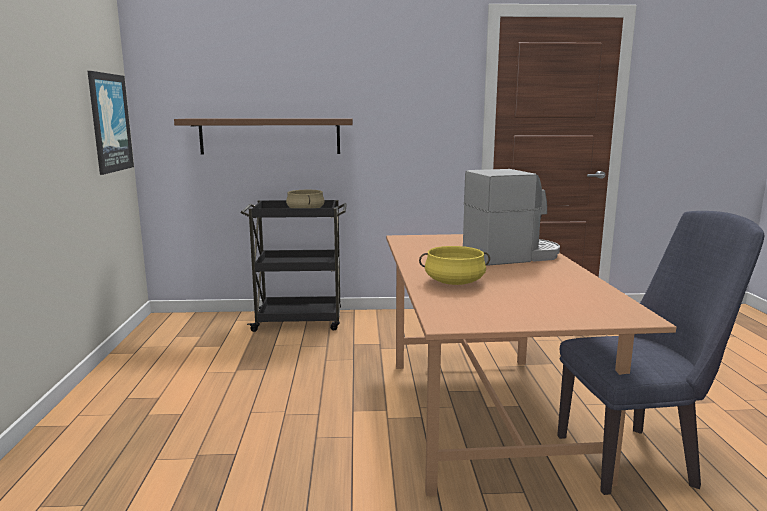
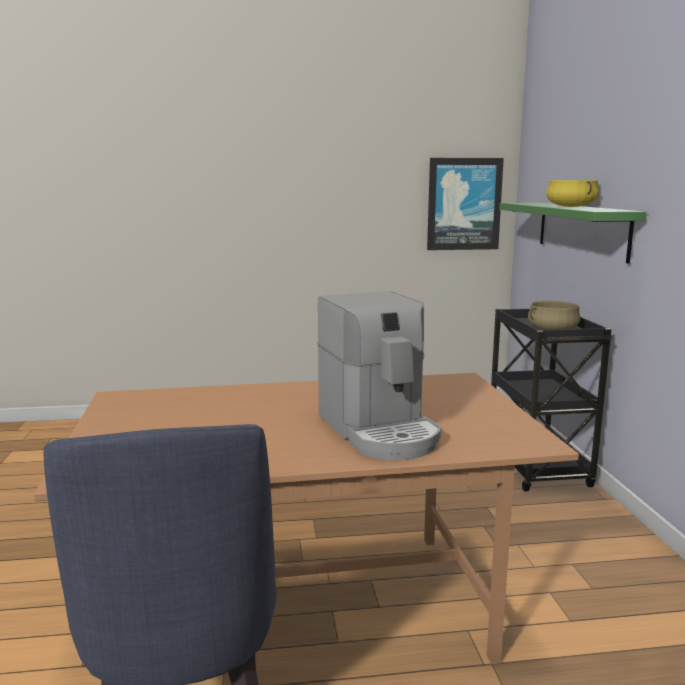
camera: 85 degrees right, 0 degrees up
(270, 136) = (581, 229): brown shelf -> green shelf
(454, 282) = (244, 400): yellow cooking pot -> yellow cooking pot (571, 207)

